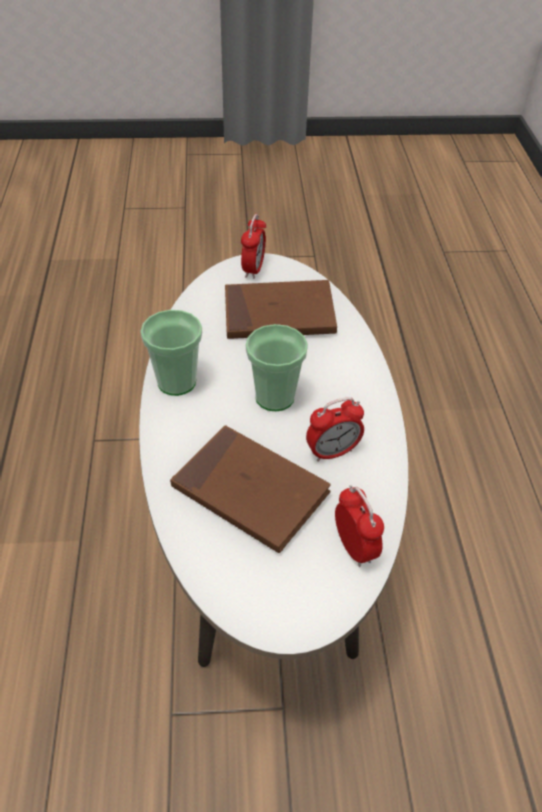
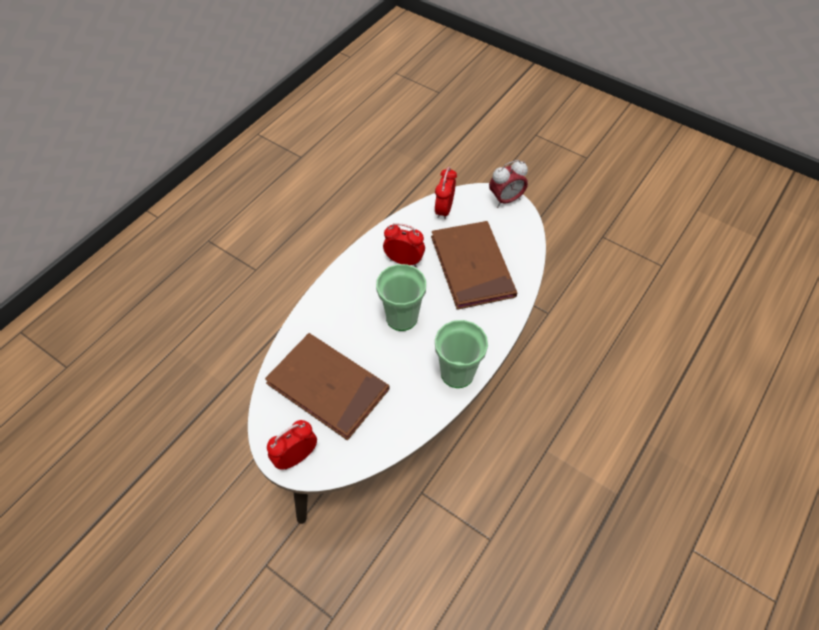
camera: 140 degrees left, 10 degrees up
(289, 621) = (505, 200): none -> alarm clock

